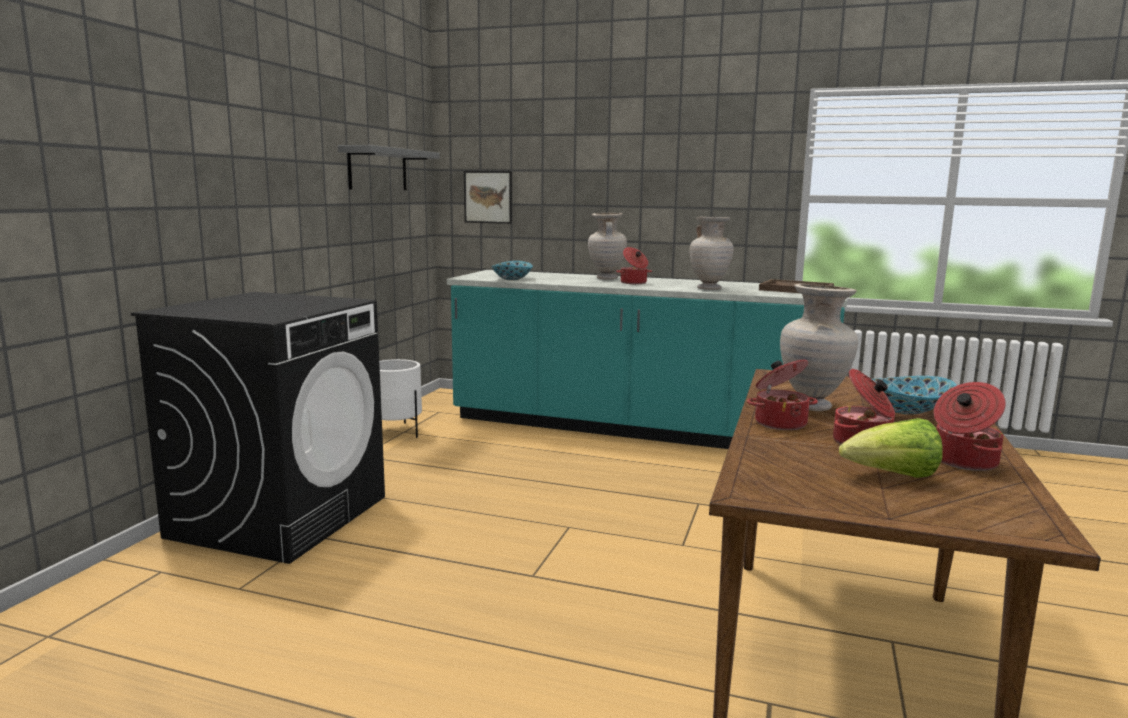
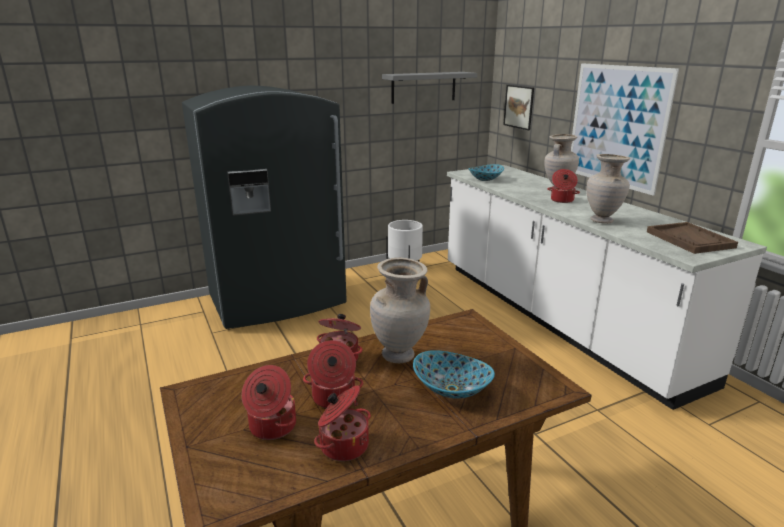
camera: 45 degrees right, 10 degrees up
(280, 516) = (278, 301): black washing machine -> grey fridge
(636, 429) = (556, 318): turquoise counter -> white counter
(642, 203) = (616, 126): none -> picture
(892, 476) = (271, 426): lettuce -> cooking pot

